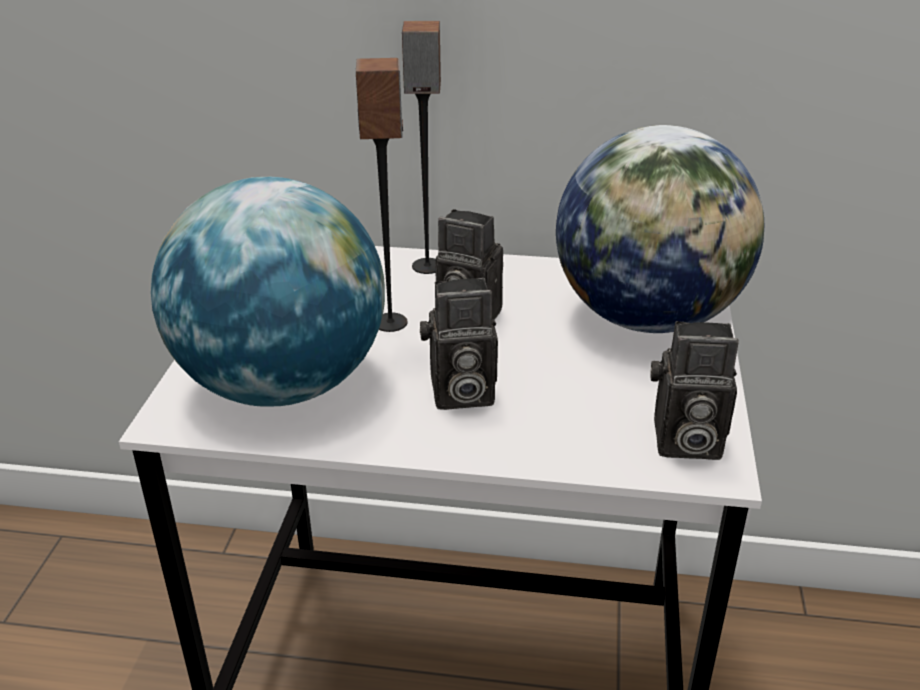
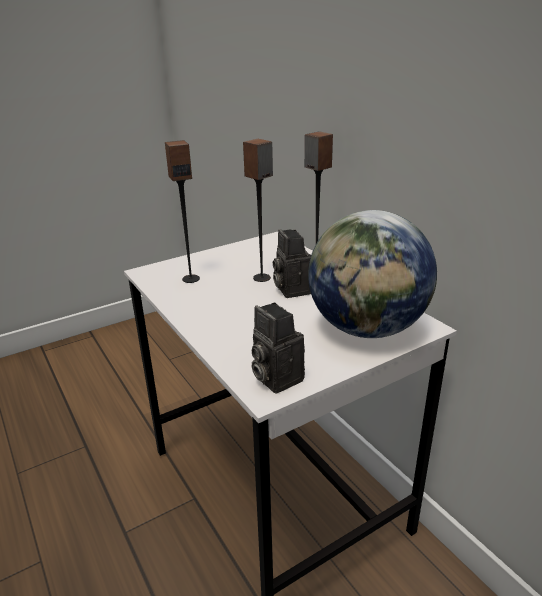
camera: 50 degrees right, 5 degrees down
(283, 384) = (190, 279): globe -> speaker
(458, 394) = (233, 312): camera -> none

